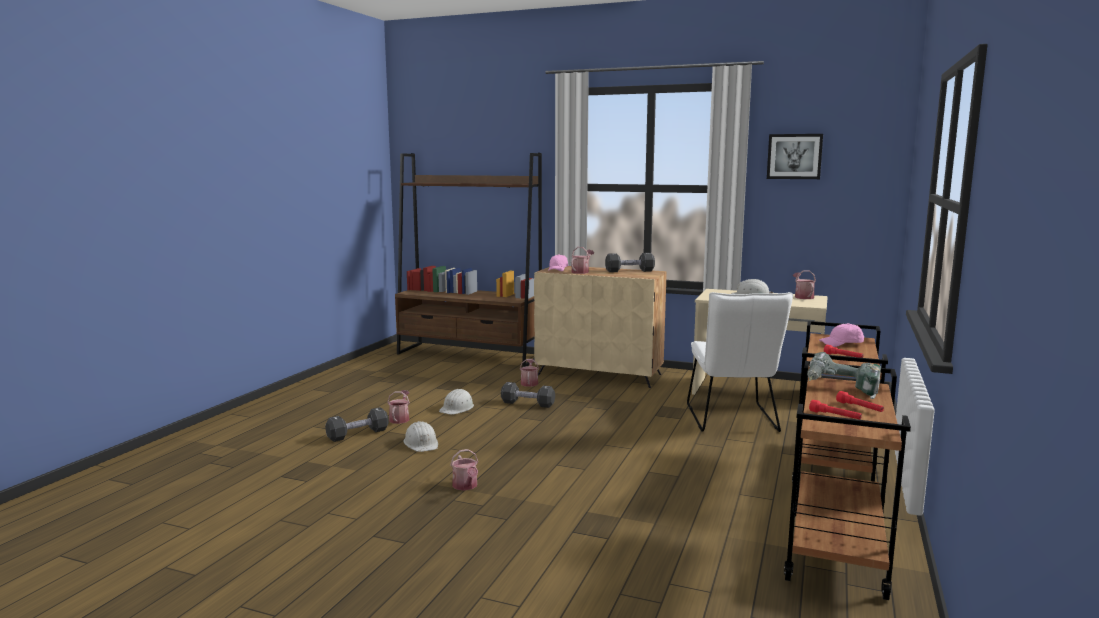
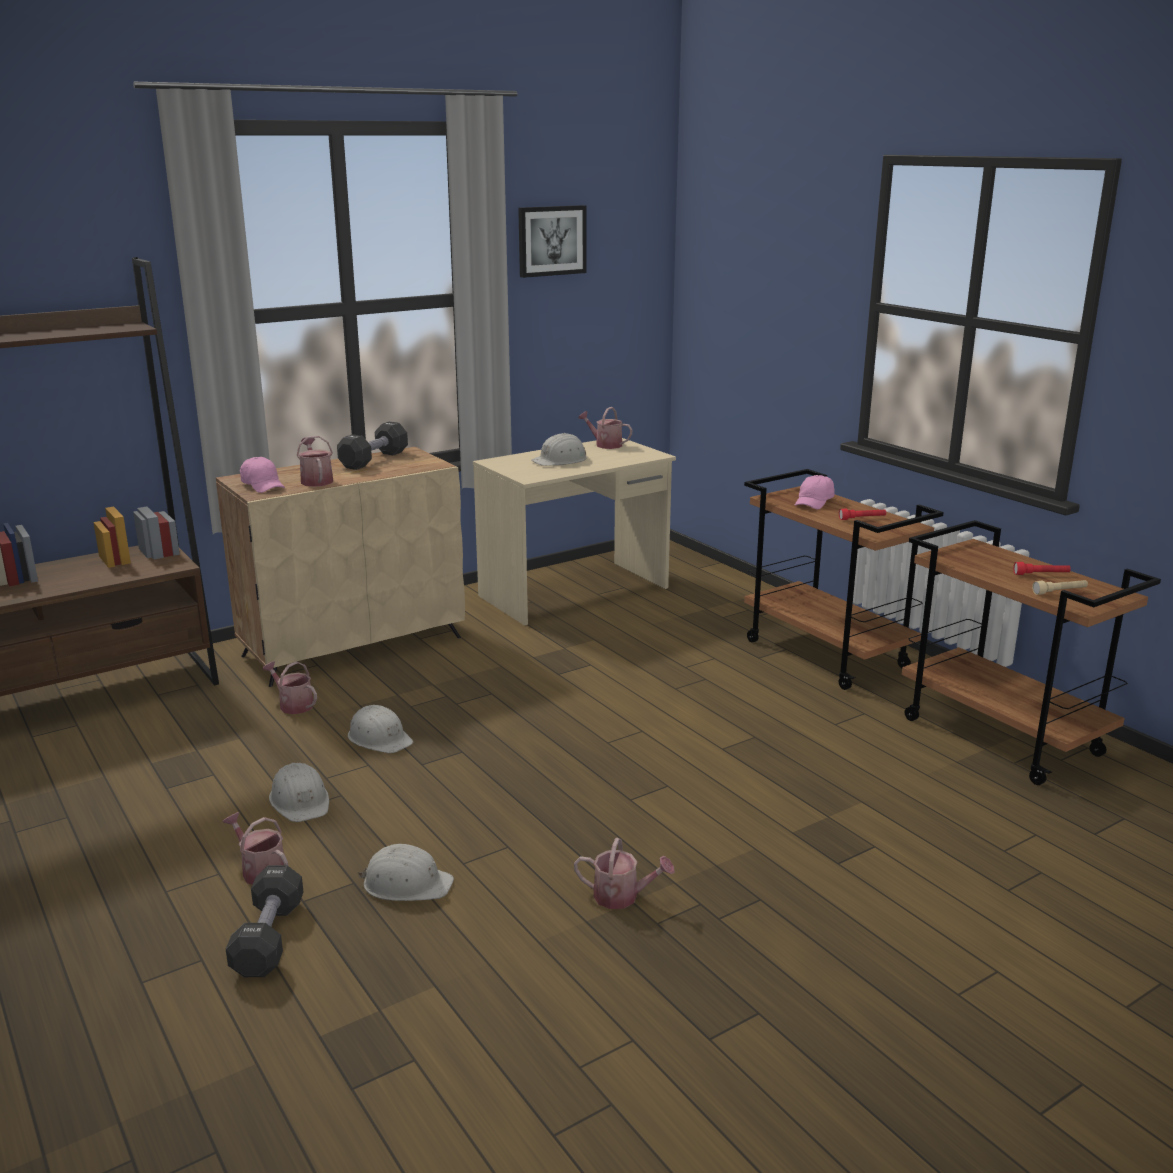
camera: 55 degrees left, 10 degrees up
(527, 404) = (379, 738): black dumbbell -> white hard hat
(732, 420) = (639, 641): white chair -> none
(835, 416) = (1060, 592): red flashlight -> beige flashlight
(841, 389) = (976, 560): power drill -> none

